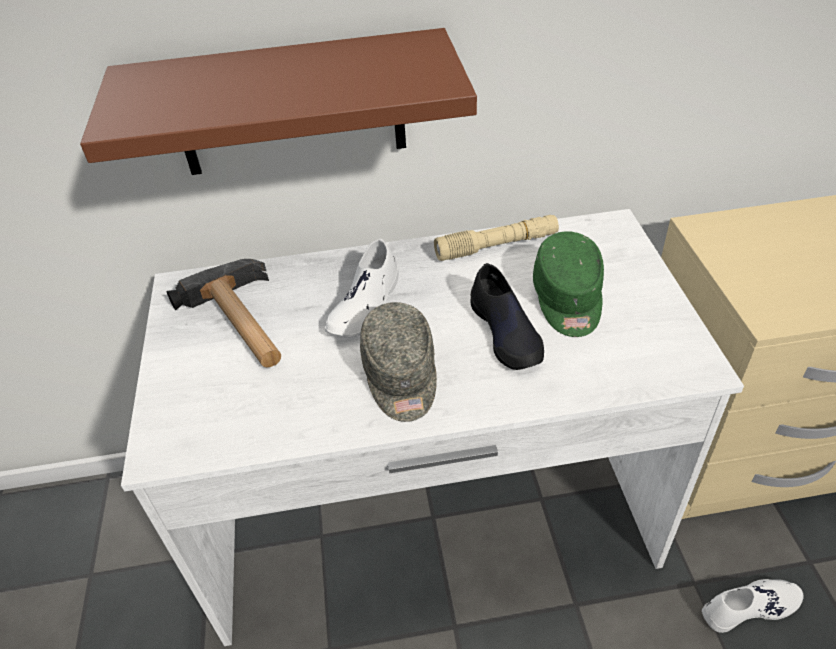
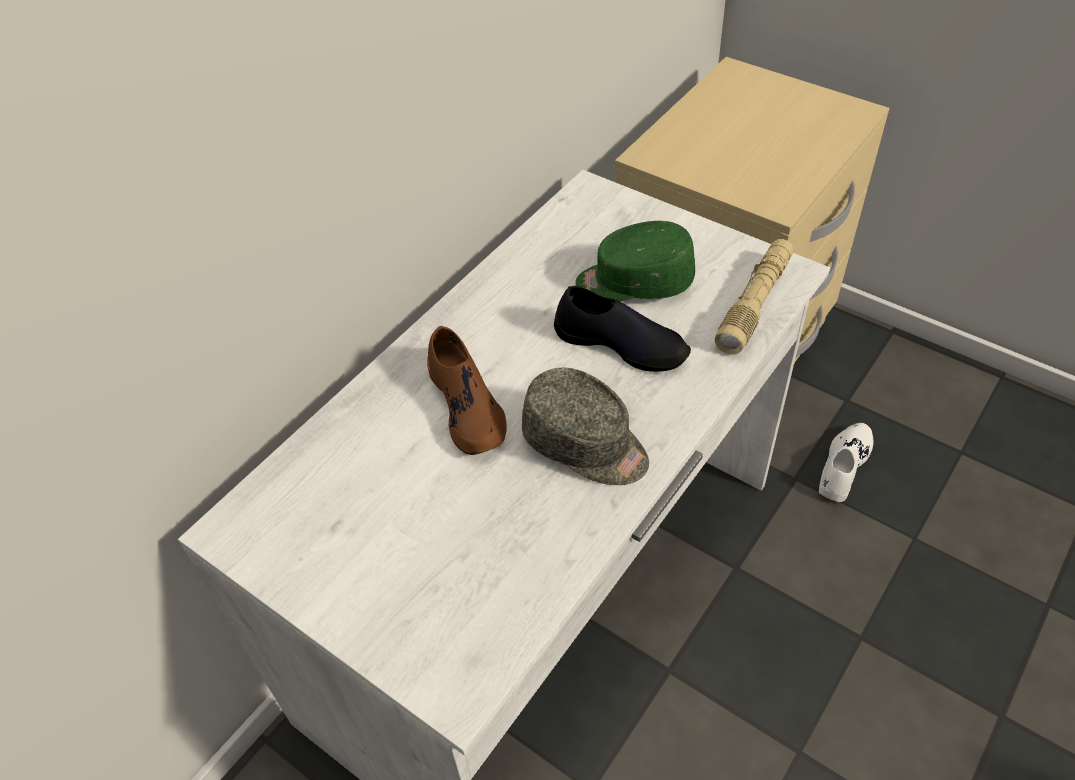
camera: 45 degrees left, 5 degrees up
(243, 323) = (366, 511): hammer -> none
(290, 106) = (279, 228): brown shelf -> none
(365, 305) = (467, 406): white shoe -> brown shoe
(497, 246) = (515, 271): beige flashlight -> beige flashlight (754, 304)
(568, 300) = (634, 282): green cap -> green cap turned 135 degrees clockwise

